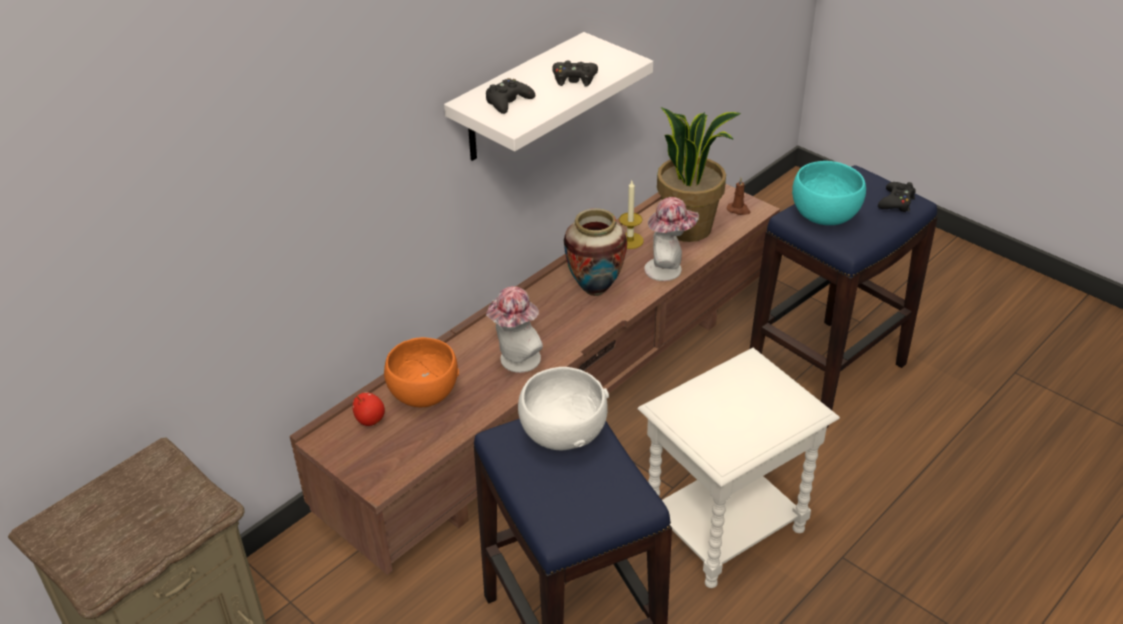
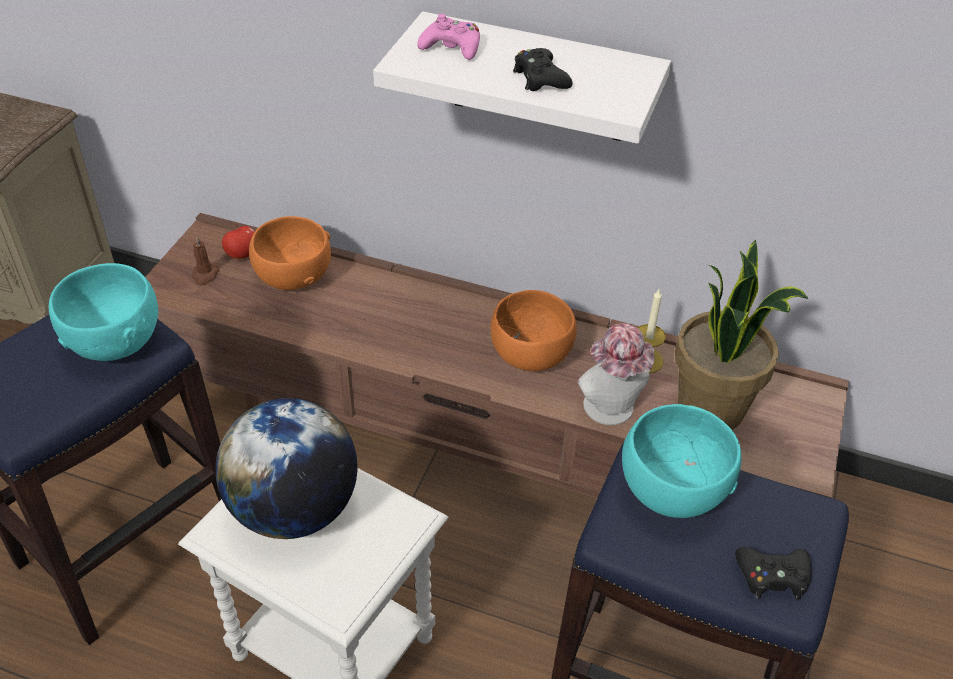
camera: 65 degrees right, 5 degrees up
(508, 102) = (452, 47): black game controller -> pink game controller
(516, 361) = (372, 328): hat -> none
(562, 433) = (115, 340): white bowl -> turquoise bowl
(594, 290) = (530, 355): vase -> orange bowl
(719, 415) = (294, 509): none -> globe
(738, 210) = (791, 451): brown candle -> brown candle (205, 275)

